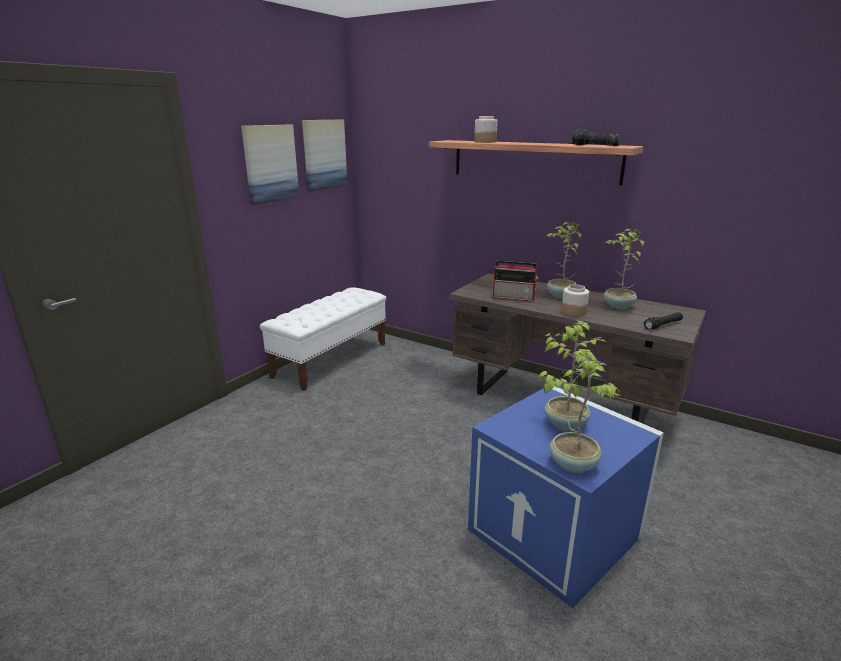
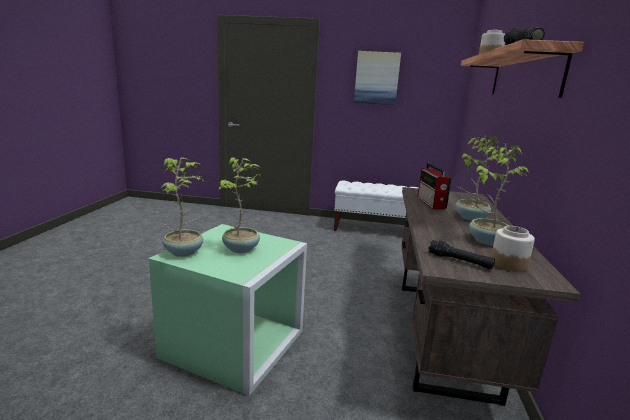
camera: 65 degrees right, 5 degrees down
(324, 154) = (432, 78): picture -> none
(556, 533) = (234, 345): blue storage box -> green storage box
(573, 312) = (430, 222): jar -> jar (508, 264)

